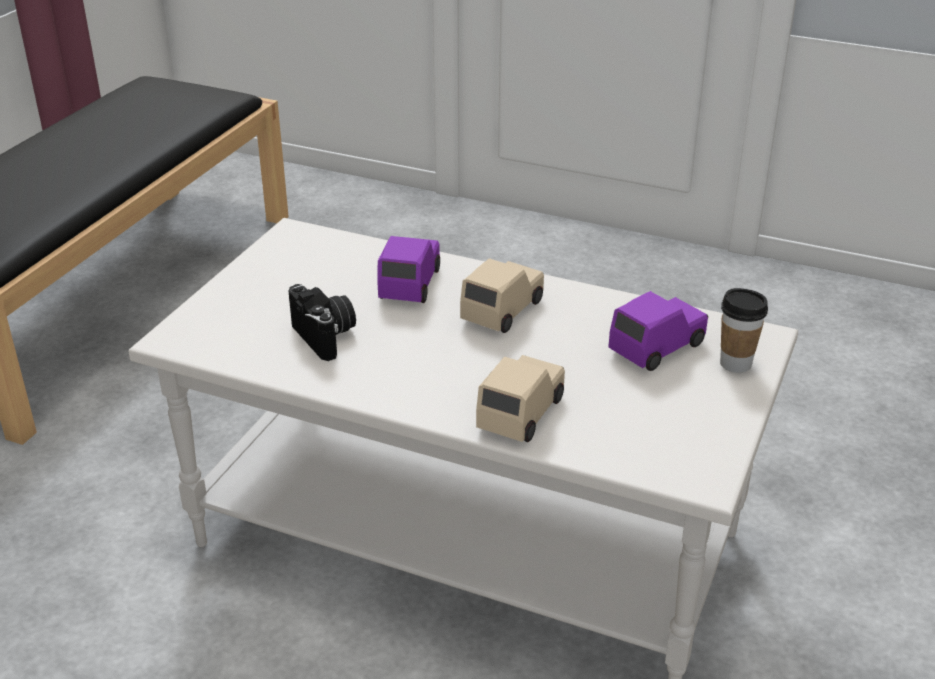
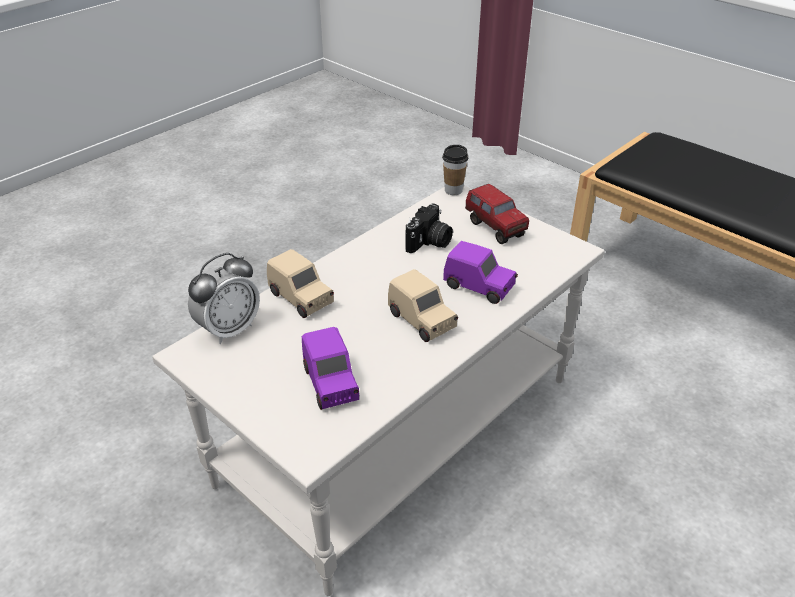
camera: 110 degrees right, 5 degrees up
(266, 292) = (495, 228): none -> toy truck
(327, 336) = (429, 243): camera -> camera turned 45 degrees counterclockwise
(629, 457) = (229, 329): none -> alarm clock
(735, 363) = (284, 420): cup -> cup (453, 190)

